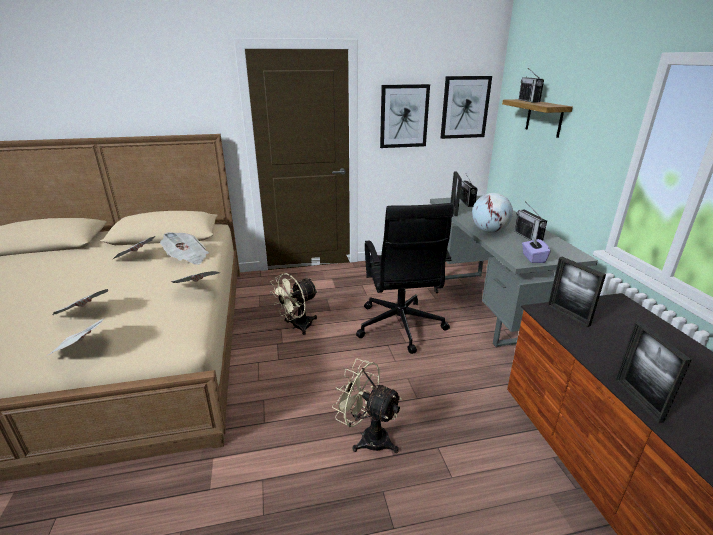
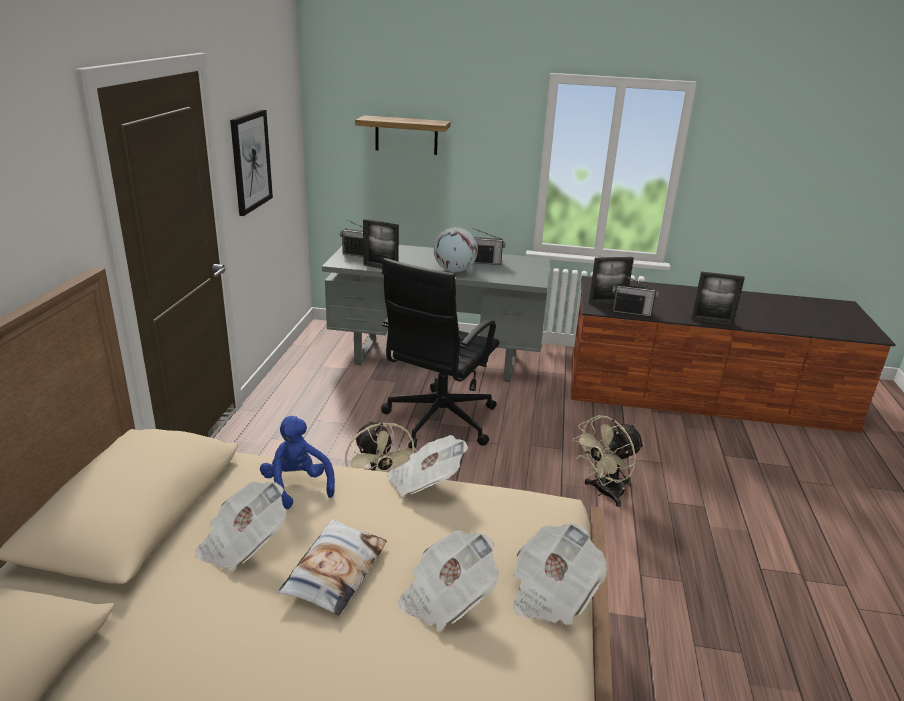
camera: 70 degrees left, 0 degrees up
(112, 281) = (335, 571): none -> pillow
(187, 258) = (297, 486): newspaper -> blue plush toy
(400, 327) = (438, 421): black office chair -> black office chair turned 105 degrees clockwise
(465, 107) = (286, 134): picture -> none
(528, 101) = (388, 118): radio -> radio (631, 312)
(533, 258) = (531, 275): purple tissue box -> none

